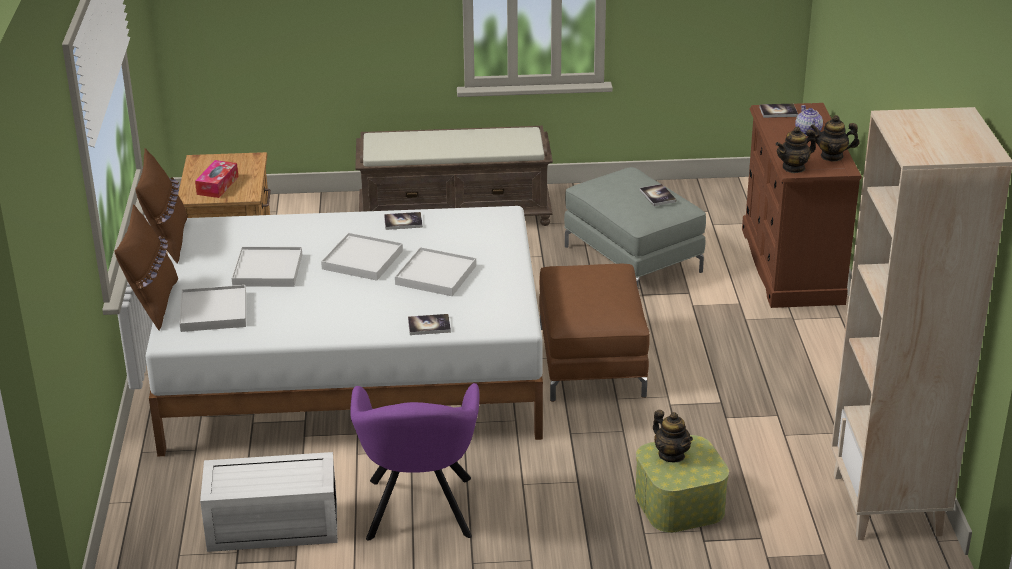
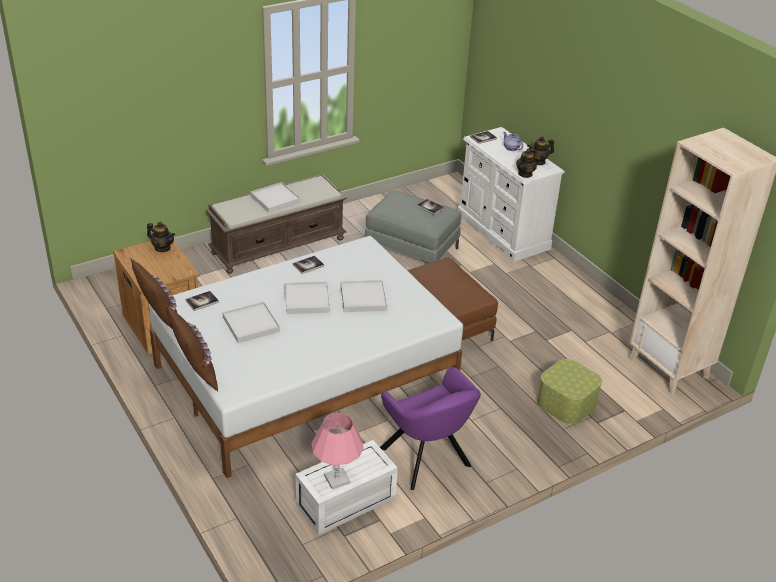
camera: 30 degrees left, 5 degrees up
(214, 312) = (242, 366): white tray -> white tray (275, 199)
(217, 185) = (158, 269): tissue box -> none
(246, 481) = (337, 479): none -> pink table lamp
(429, 325) = (391, 335): book -> book (202, 301)
(671, 455) = (562, 376): teapot -> teapot (162, 248)
(791, 266) = (502, 231): brown dresser -> white dresser

